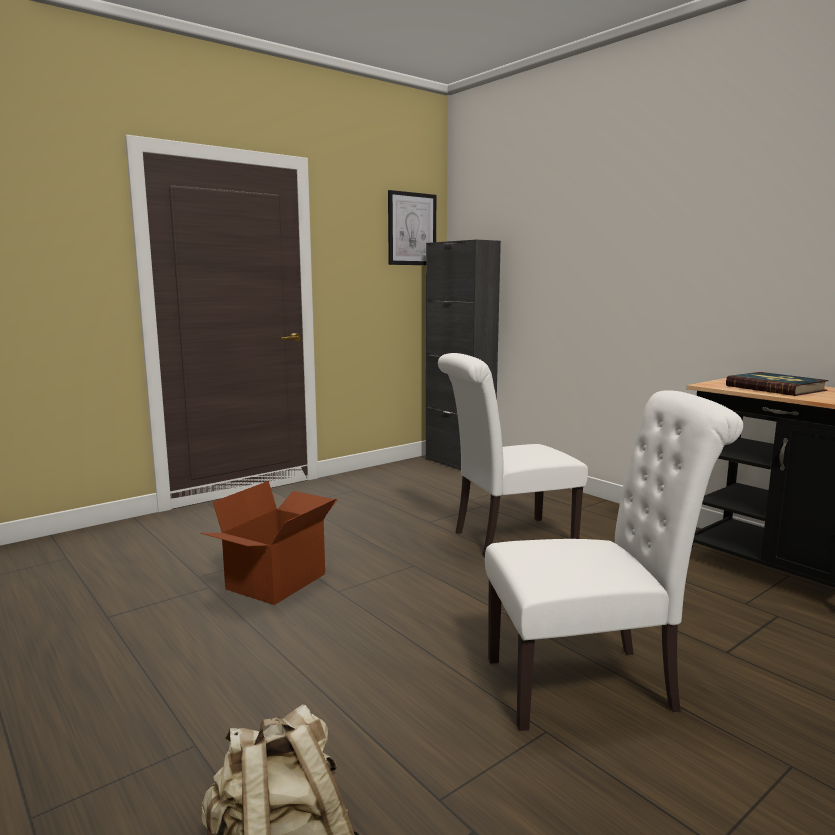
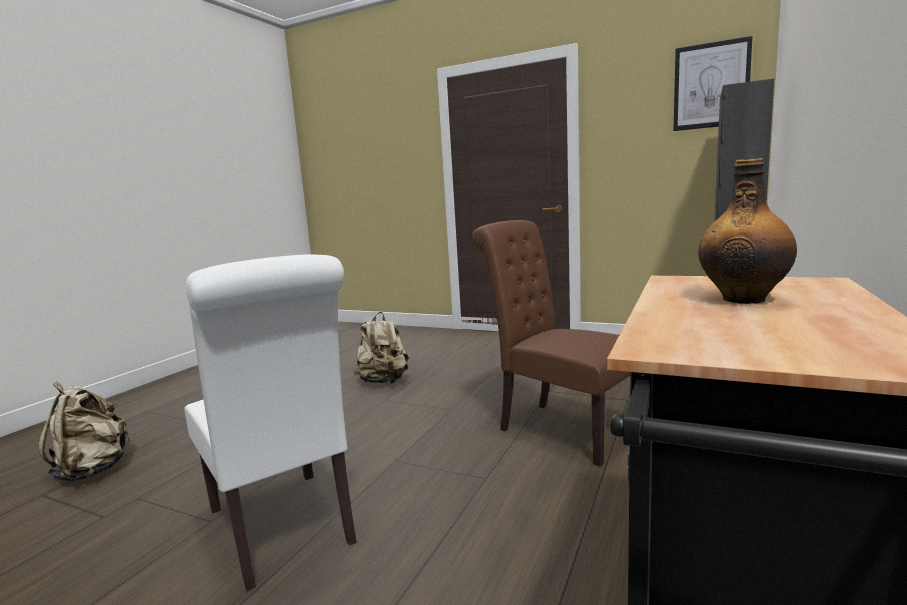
camera: 65 degrees right, 0 degrees up
(277, 582) = (384, 382): cardboard box -> beige backpack
(507, 538) = (560, 428): white chair -> brown chair
(775, 388) = (743, 299): book -> bottle

